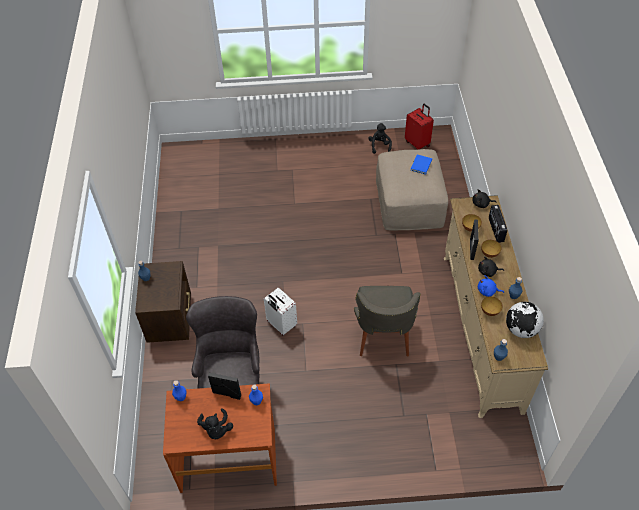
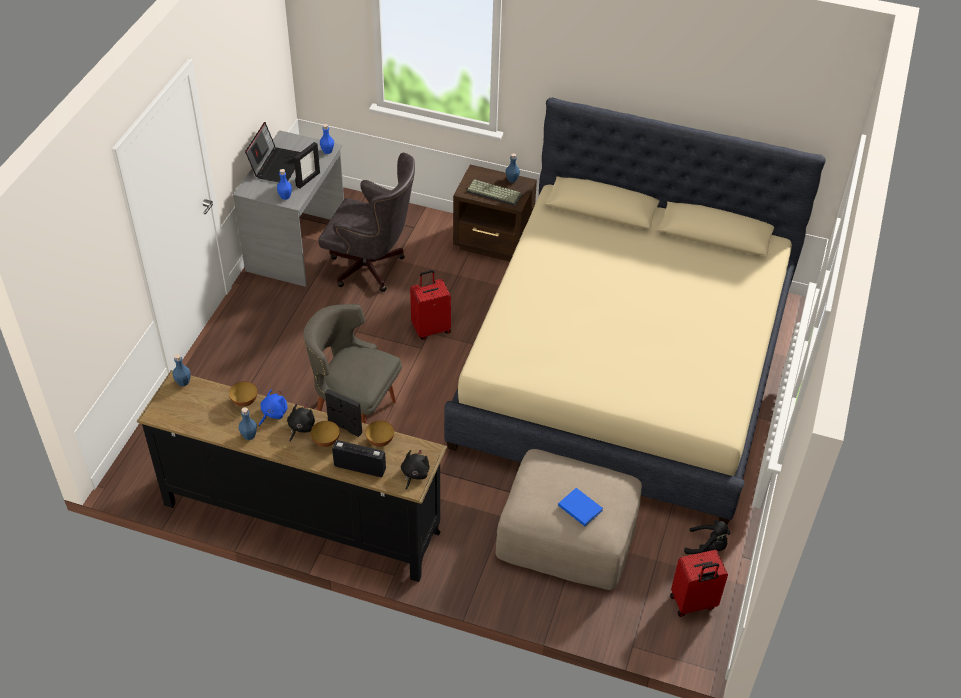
camera: 110 degrees right, 5 degrees down
(167, 283) = (494, 193): none -> keyboard
(216, 429) = (276, 165): black plush toy -> laptop
(229, 458) = (297, 246): brown desk -> grey desk
(265, 211) = (625, 367): none -> beige bed
(281, 325) = (431, 329): white suitcase -> red suitcase
(479, 330) = (302, 517): beige dresser -> black dresser
(521, 329) = (200, 419): globe -> none

